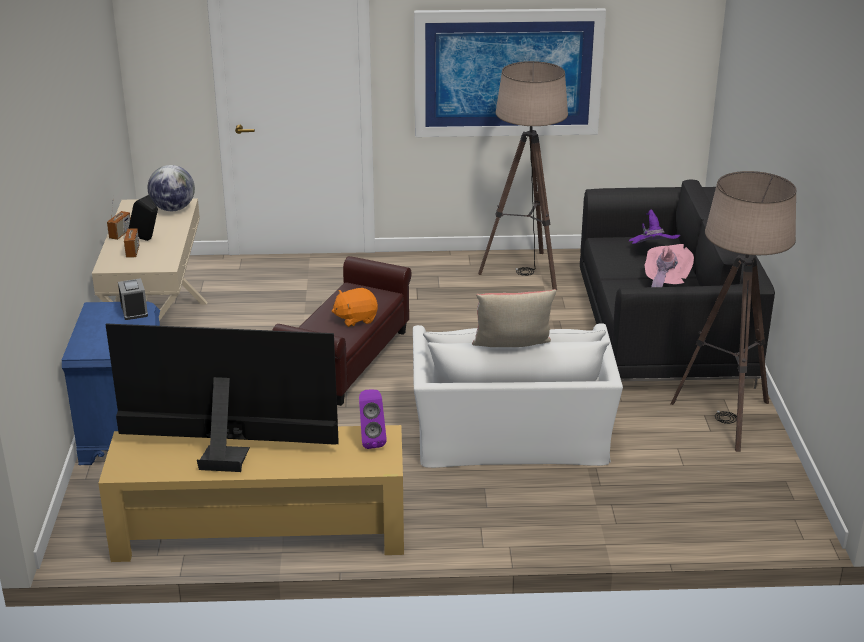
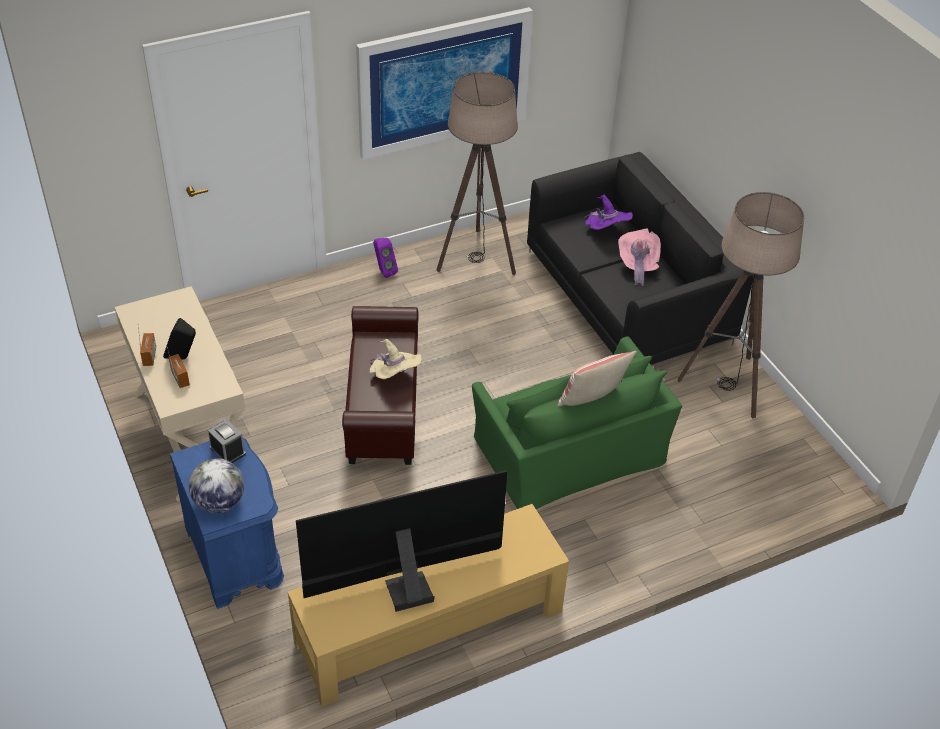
camera: 25 degrees left, 15 degrees up
(173, 209) = (178, 307): globe -> globe (219, 503)
(355, 319) = (394, 376): orange plush toy -> beige hat
(371, 440) = (519, 530): purple speaker -> purple speaker (384, 271)
(510, 430) = (569, 449): white armchair -> green armchair

